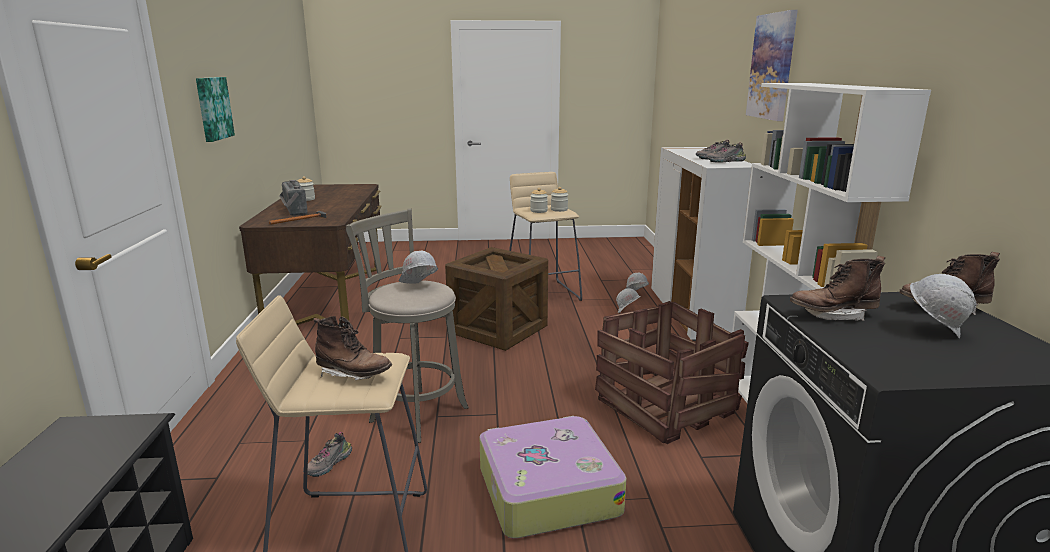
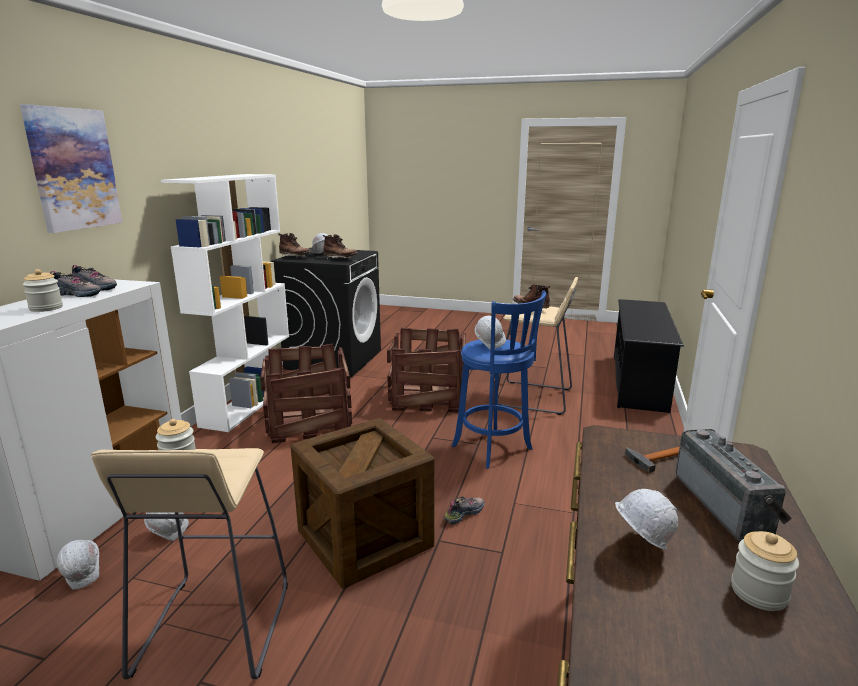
camera: 160 degrees left, 0 degrees up
(213, 108) = (816, 253): picture -> none
(329, 464) = (555, 427): shoe -> shoe (464, 514)
(341, 201) = (639, 548): none -> white hard hat
(415, 413) = (494, 449): grey stool -> blue stool
(539, 211) = (220, 462): jar -> jar (46, 308)
(546, 490) = (429, 396): suitcase -> crate

